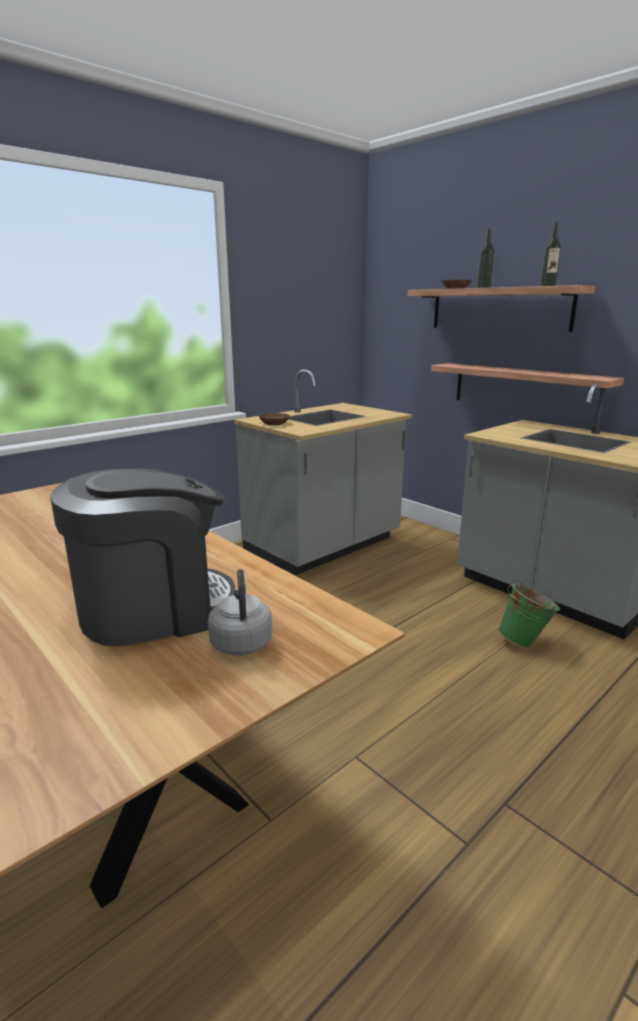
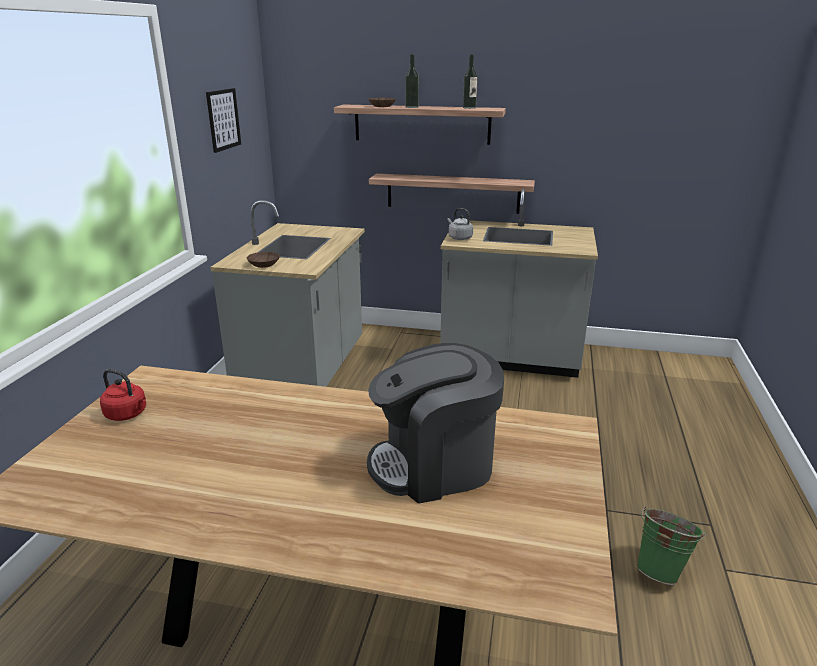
camera: 35 degrees left, 5 degrees up
(36, 499) = (128, 414): none -> red kettle
(154, 608) = (434, 465): coffee machine -> coffee machine turned 135 degrees counterclockwise
(241, 641) = (525, 461): grey kettle -> grey kettle (459, 238)
(298, 297) = (223, 119): none -> picture
(524, 642) = (526, 401): green bucket -> green bucket (661, 570)

